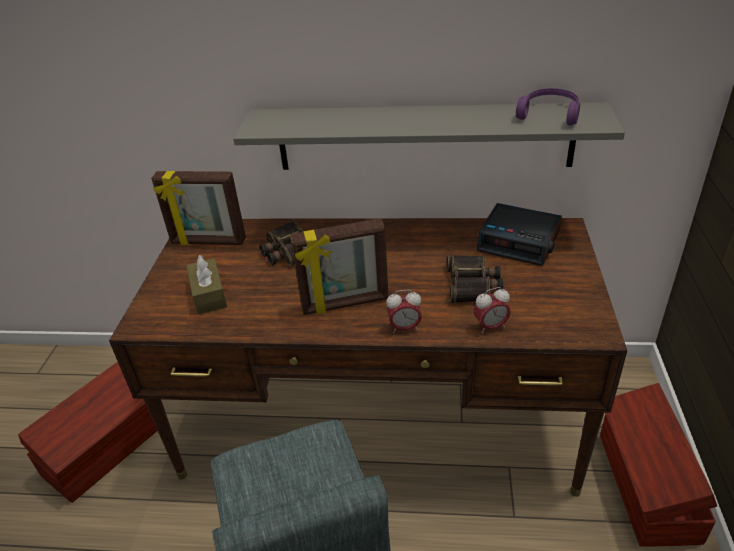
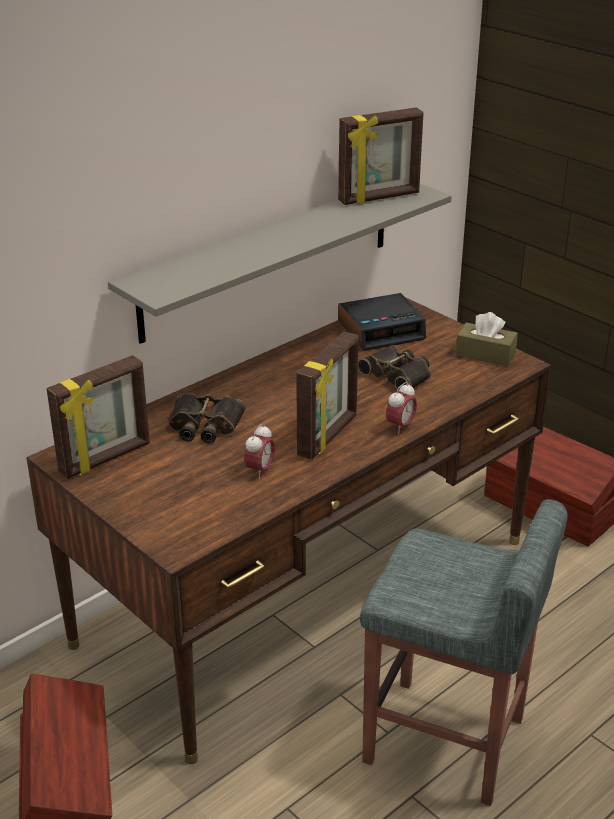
camera: 50 degrees left, 5 degrees down
(209, 295) = (197, 493): brown tissue box -> brown tissue box (485, 354)
(490, 326) = (454, 394): alarm clock -> alarm clock (260, 470)
(550, 113) = (379, 198): purple headphones -> picture frame

